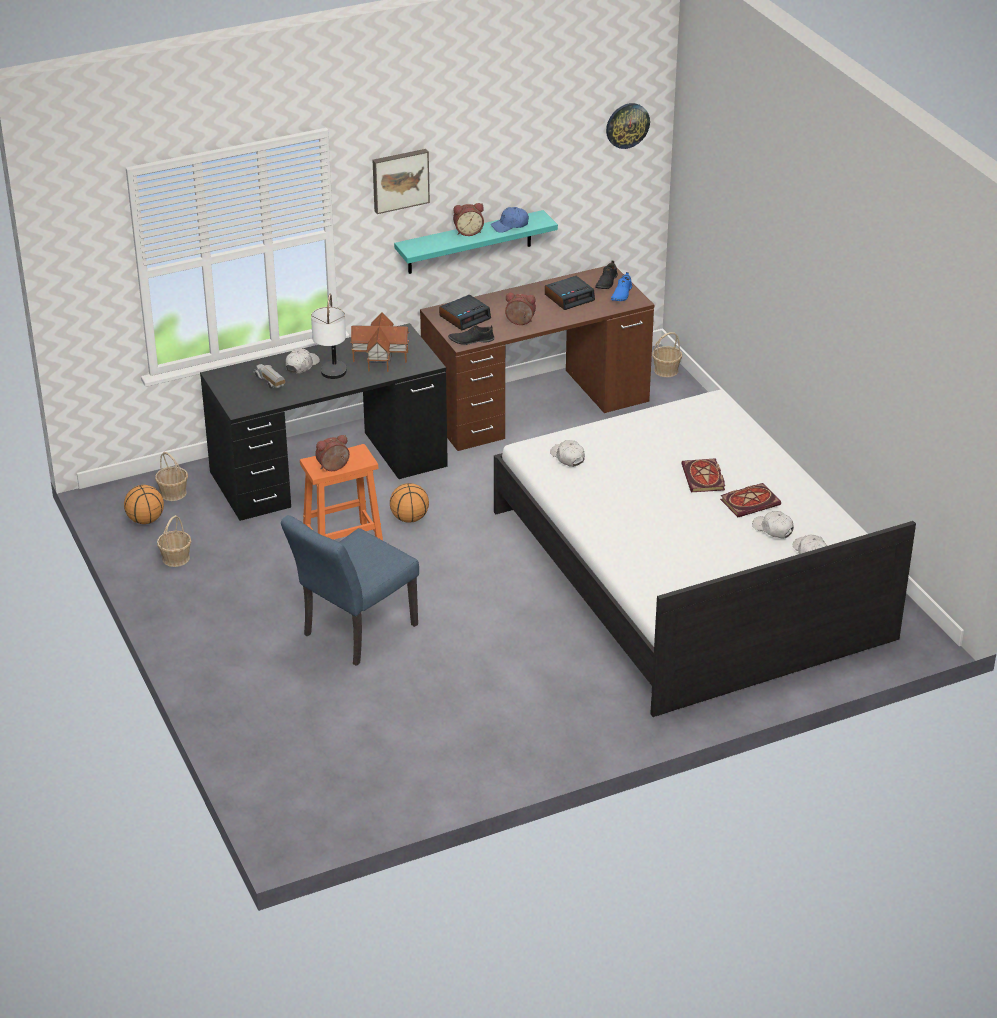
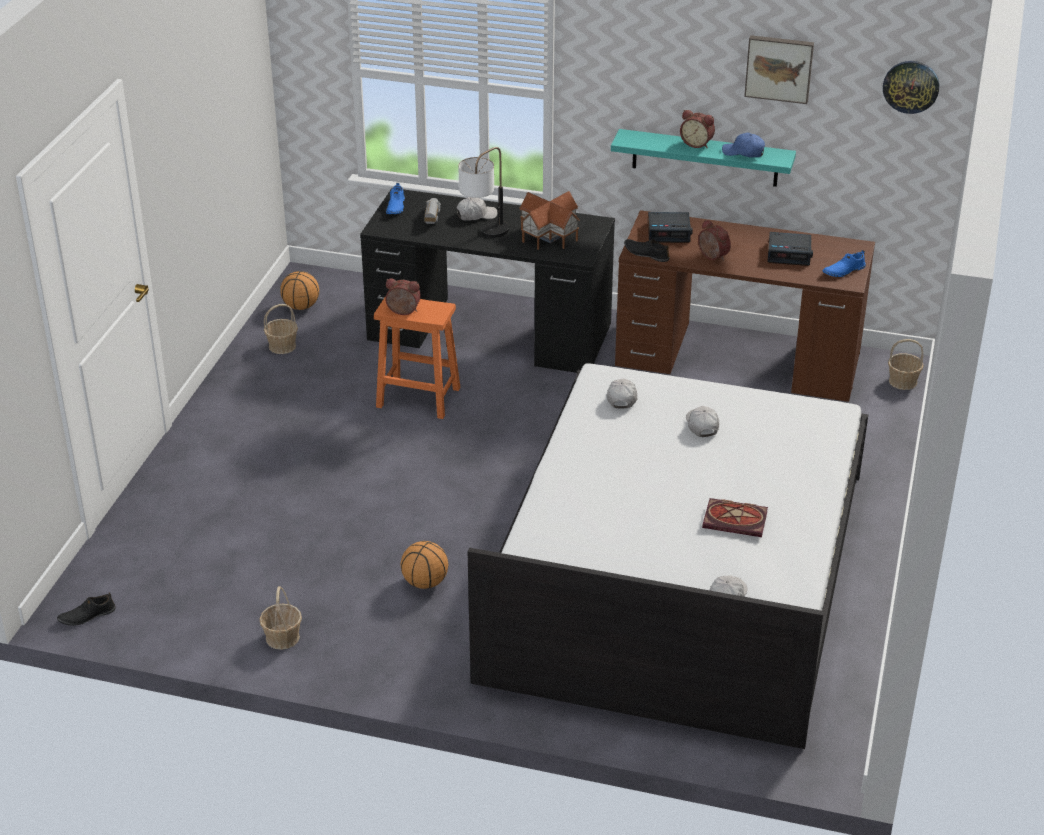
camera: 40 degrees right, 0 degrees up
(173, 493) = (348, 295): basket -> basket (282, 638)
(227, 386) = (395, 207): none -> blue shoe
(353, 633) = (328, 473): blue chair -> none
(400, 180) = (630, 62): picture -> picture (779, 68)
(409, 519) = (498, 402): basketball -> basketball (424, 582)
(606, 282) = (844, 255): black shoe -> black shoe (87, 616)
(704, 478) = (722, 477): book -> none
(773, 529) = (721, 556): white cap -> white cap (701, 425)

